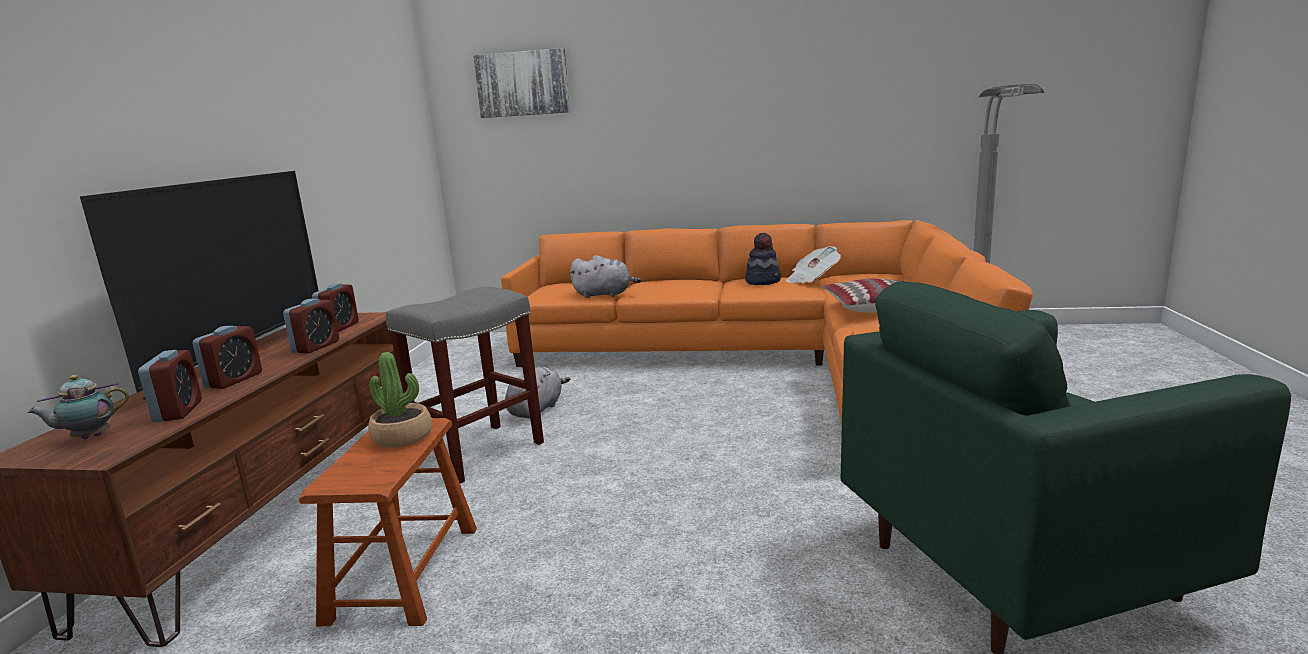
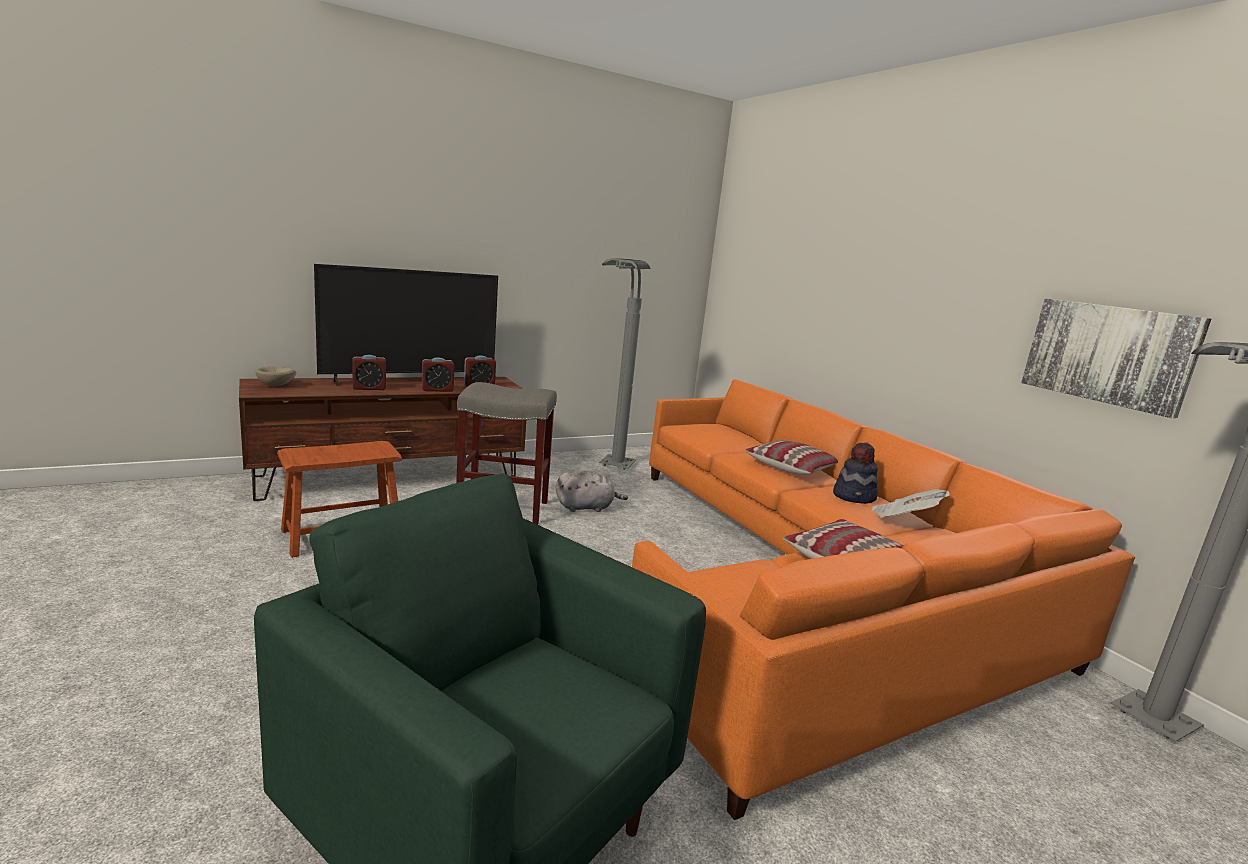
camera: 50 degrees right, 0 degrees up
(89, 438) = (277, 385): teapot -> beige bowl
(178, 411) = (317, 390): alarm clock -> none
(402, 437) = (363, 451): potted plant -> none
(472, 379) = (611, 471): none -> grey floor lamp
(523, 84) = (771, 239): picture -> picture (1108, 354)
(605, 294) = (718, 446): grey plush toy -> none
(685, 283) = (793, 467): none -> pillow

